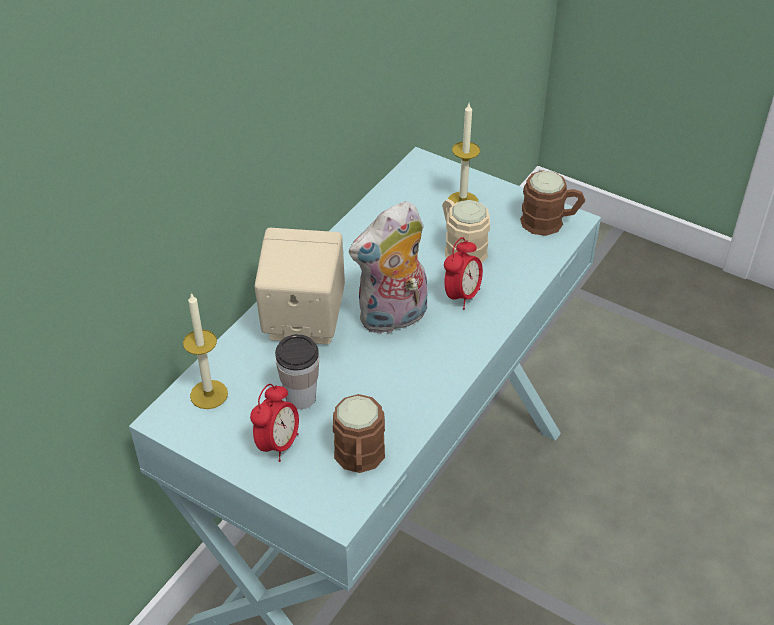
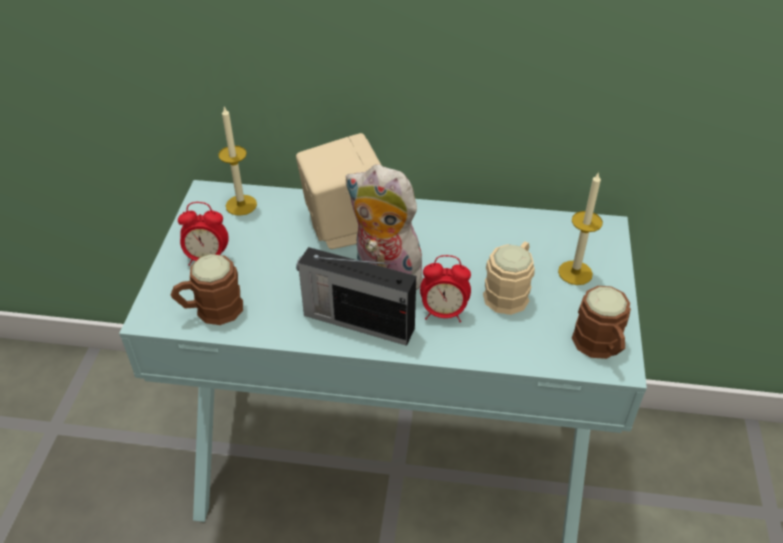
camera: 65 degrees right, 0 degrees up
(300, 397) = (262, 253): cup -> none
(438, 355) = (356, 321): none -> radio

